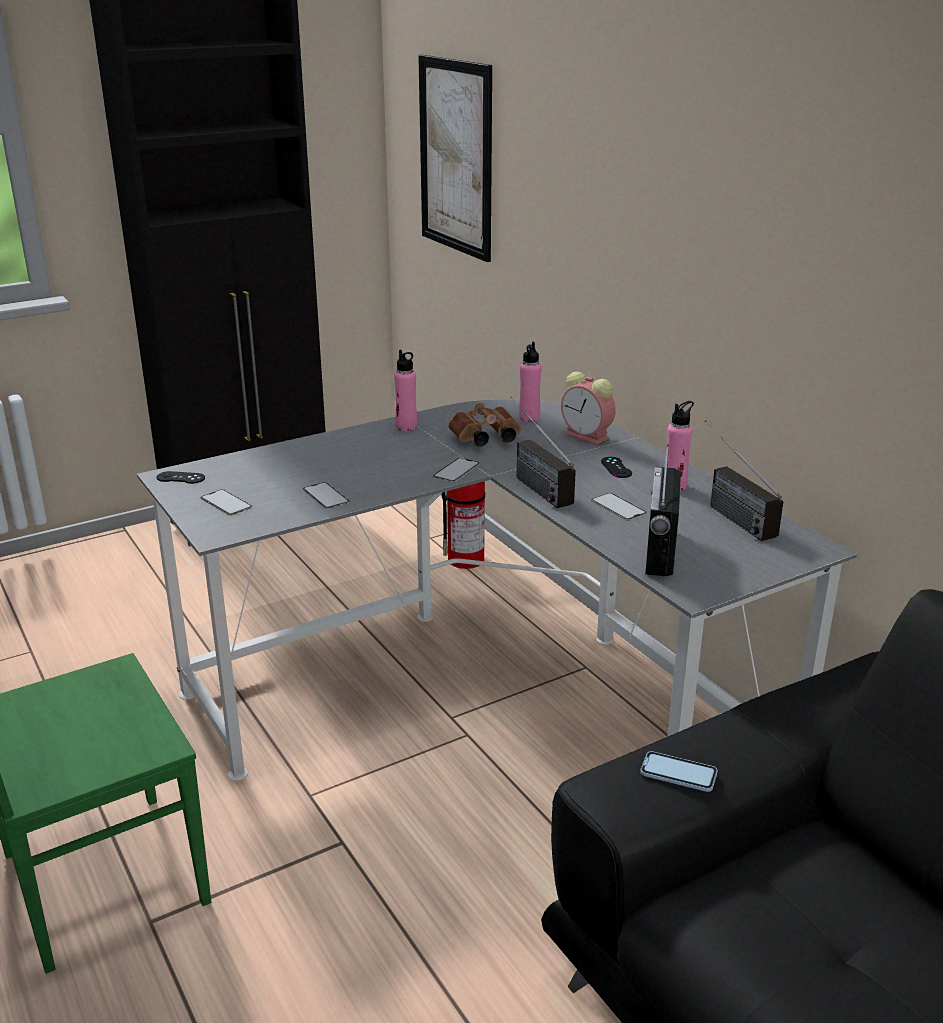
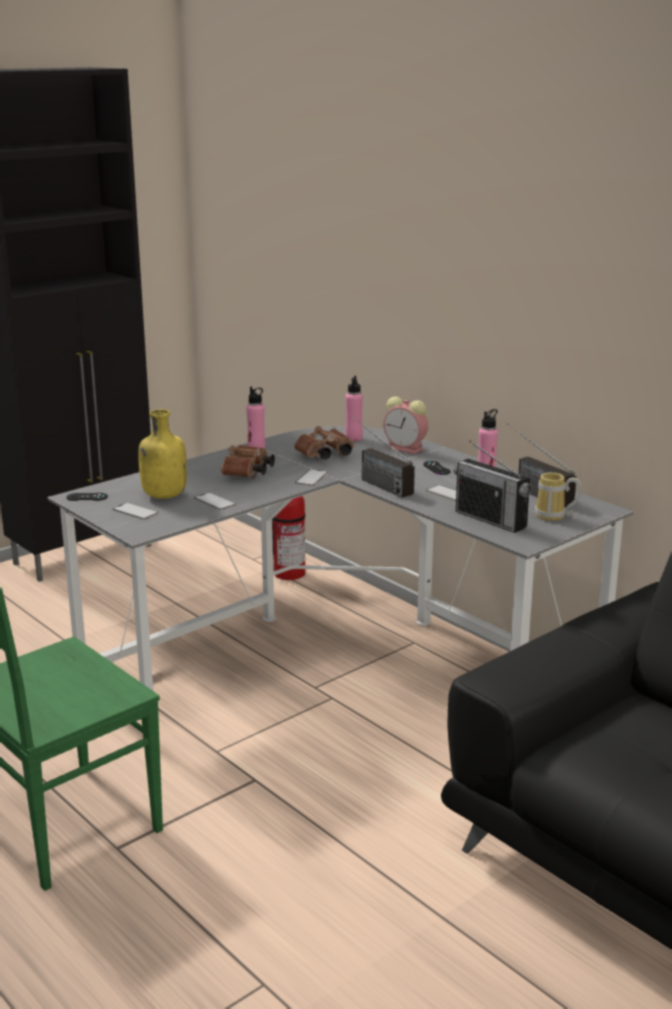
camera: 10 degrees left, 5 degrees down
(269, 483) = (163, 496): none -> yellow bottle
(382, 458) = (247, 473): none -> brown binoculars
(456, 157) = (263, 232): picture -> none
(660, 551) = (490, 519): radio -> radio turned 45 degrees counterclockwise
(678, 773) = (537, 664): phone -> none
(746, 554) = (554, 517): none -> mug

